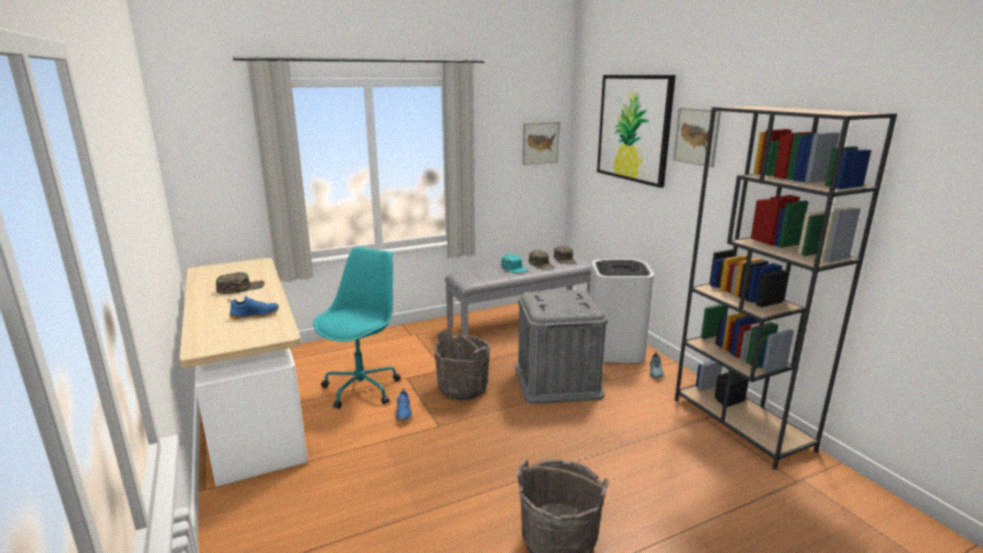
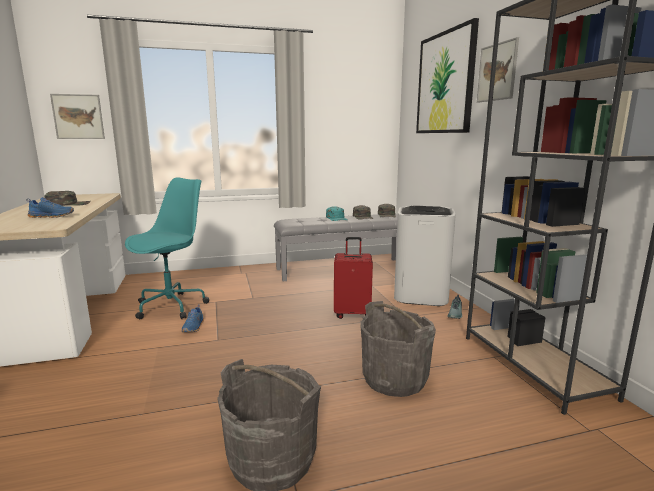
camera: 10 degrees right, 5 degrees down
(463, 388) = (260, 312): grey bucket -> grey bucket (394, 379)
(540, 143) = (369, 111): picture -> picture (78, 117)
(557, 381) = (353, 314): grey storage box -> red suitcase

